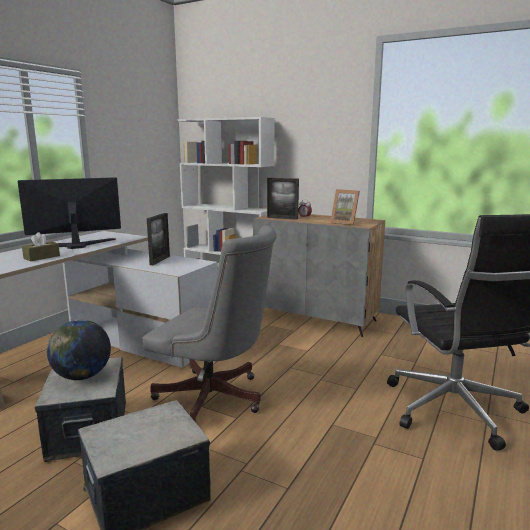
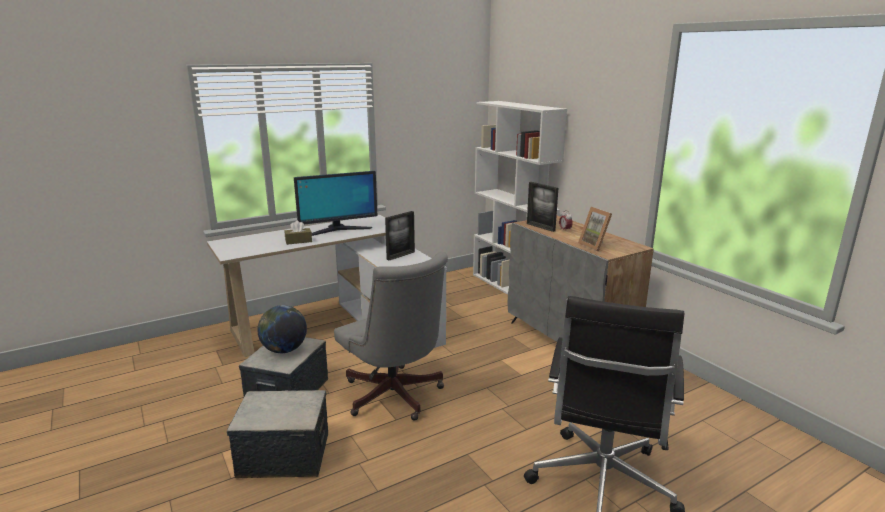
camera: 30 degrees right, 5 degrees up
(76, 245) = (338, 230): monitor -> monitor turned 150 degrees clockwise

